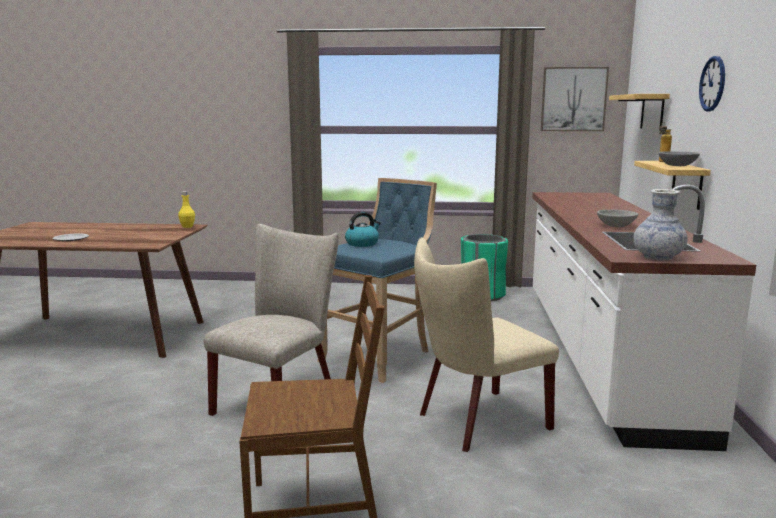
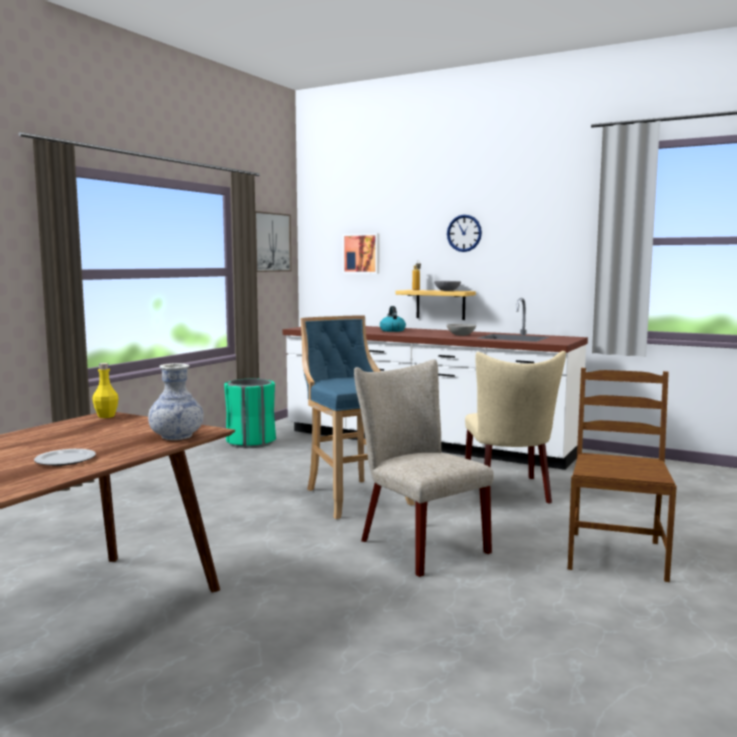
camera: 65 degrees left, 5 degrees down
(362, 243) = (335, 384): kettle -> kettle (392, 330)
(652, 112) = (362, 253): shelf -> picture
(658, 257) = (561, 341): vase -> vase (177, 436)

